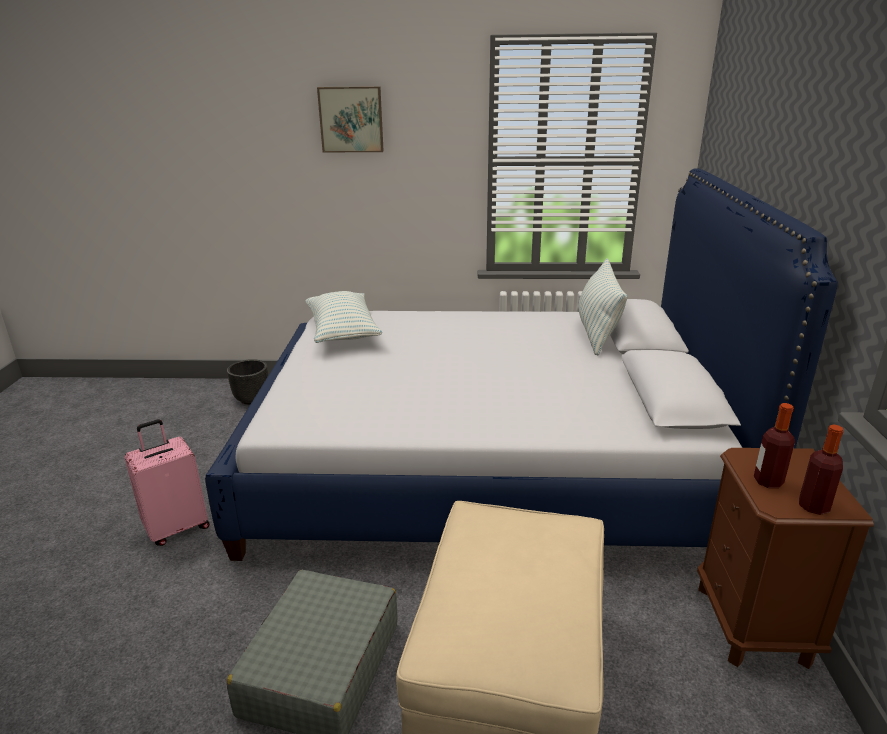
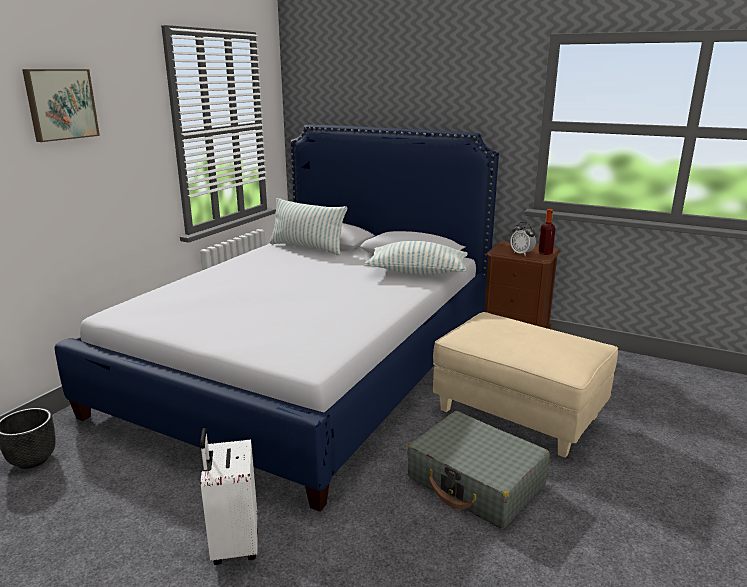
camera: 65 degrees left, 5 degrees down
(177, 528) = (233, 544): pink suitcase -> white suitcase
(342, 331) = (164, 313): pillow -> pillow (417, 272)
(768, 481) = (521, 254): bottle -> alarm clock

